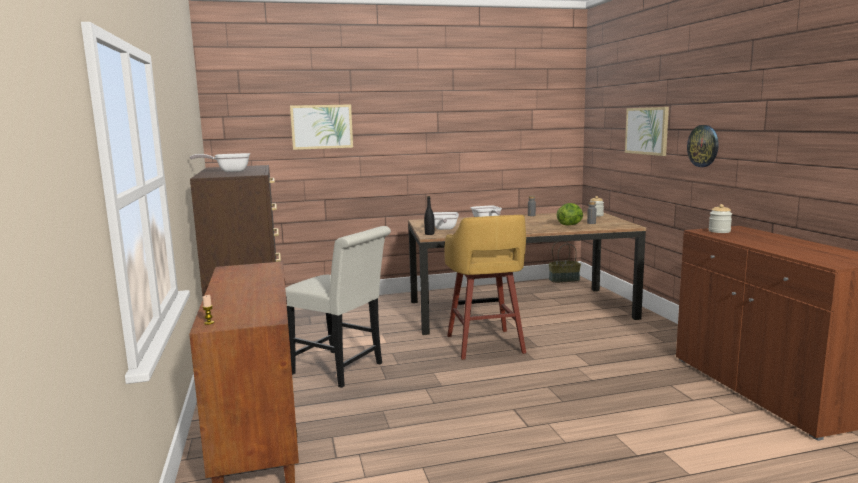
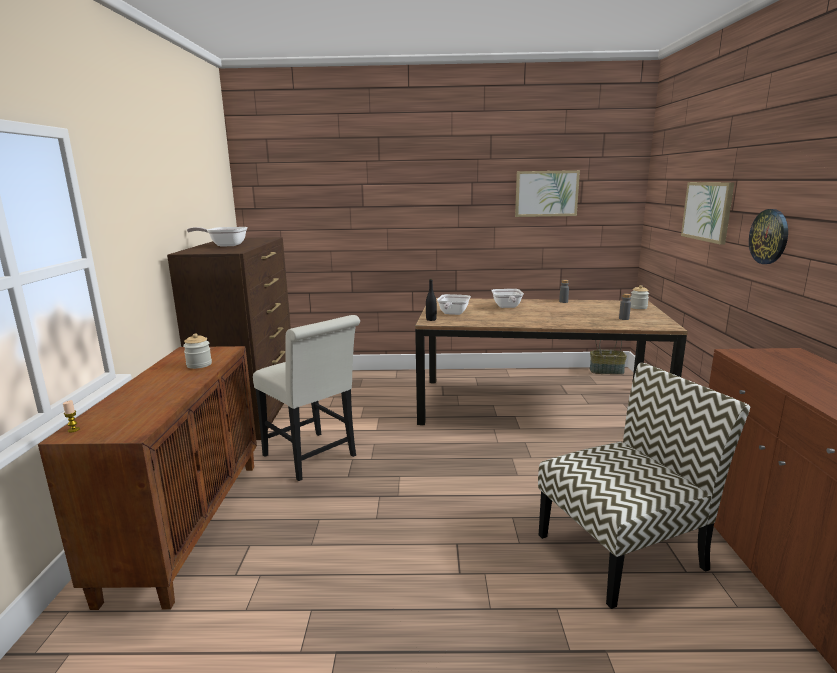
camera: 15 degrees right, 5 degrees up
(321, 127) = (348, 197): picture -> picture (546, 193)
(485, 345) = (474, 447): yellow stool -> none
(570, 225) = (596, 319): lettuce -> none
(641, 394) = (622, 550): none -> chair
(719, 231) = (763, 356): jar -> jar (199, 365)

